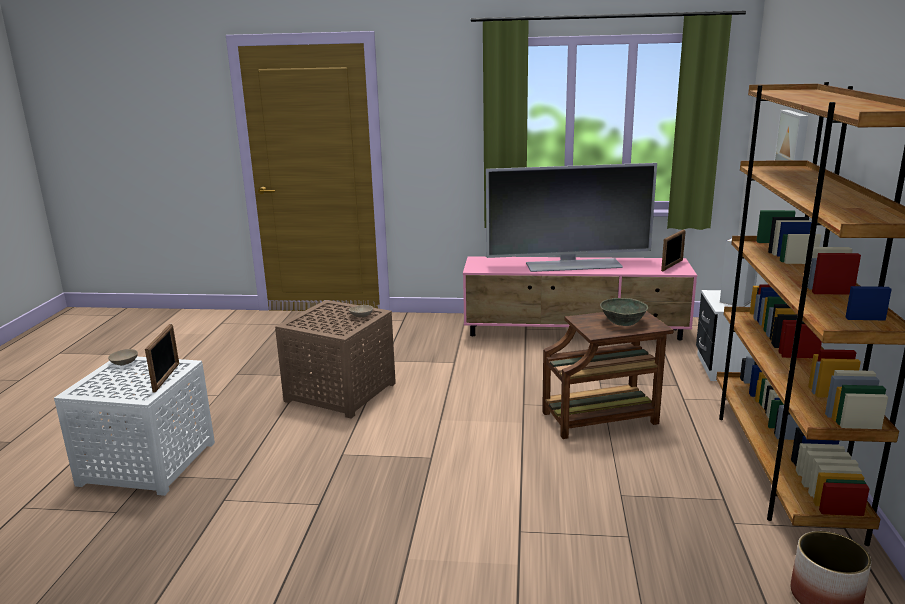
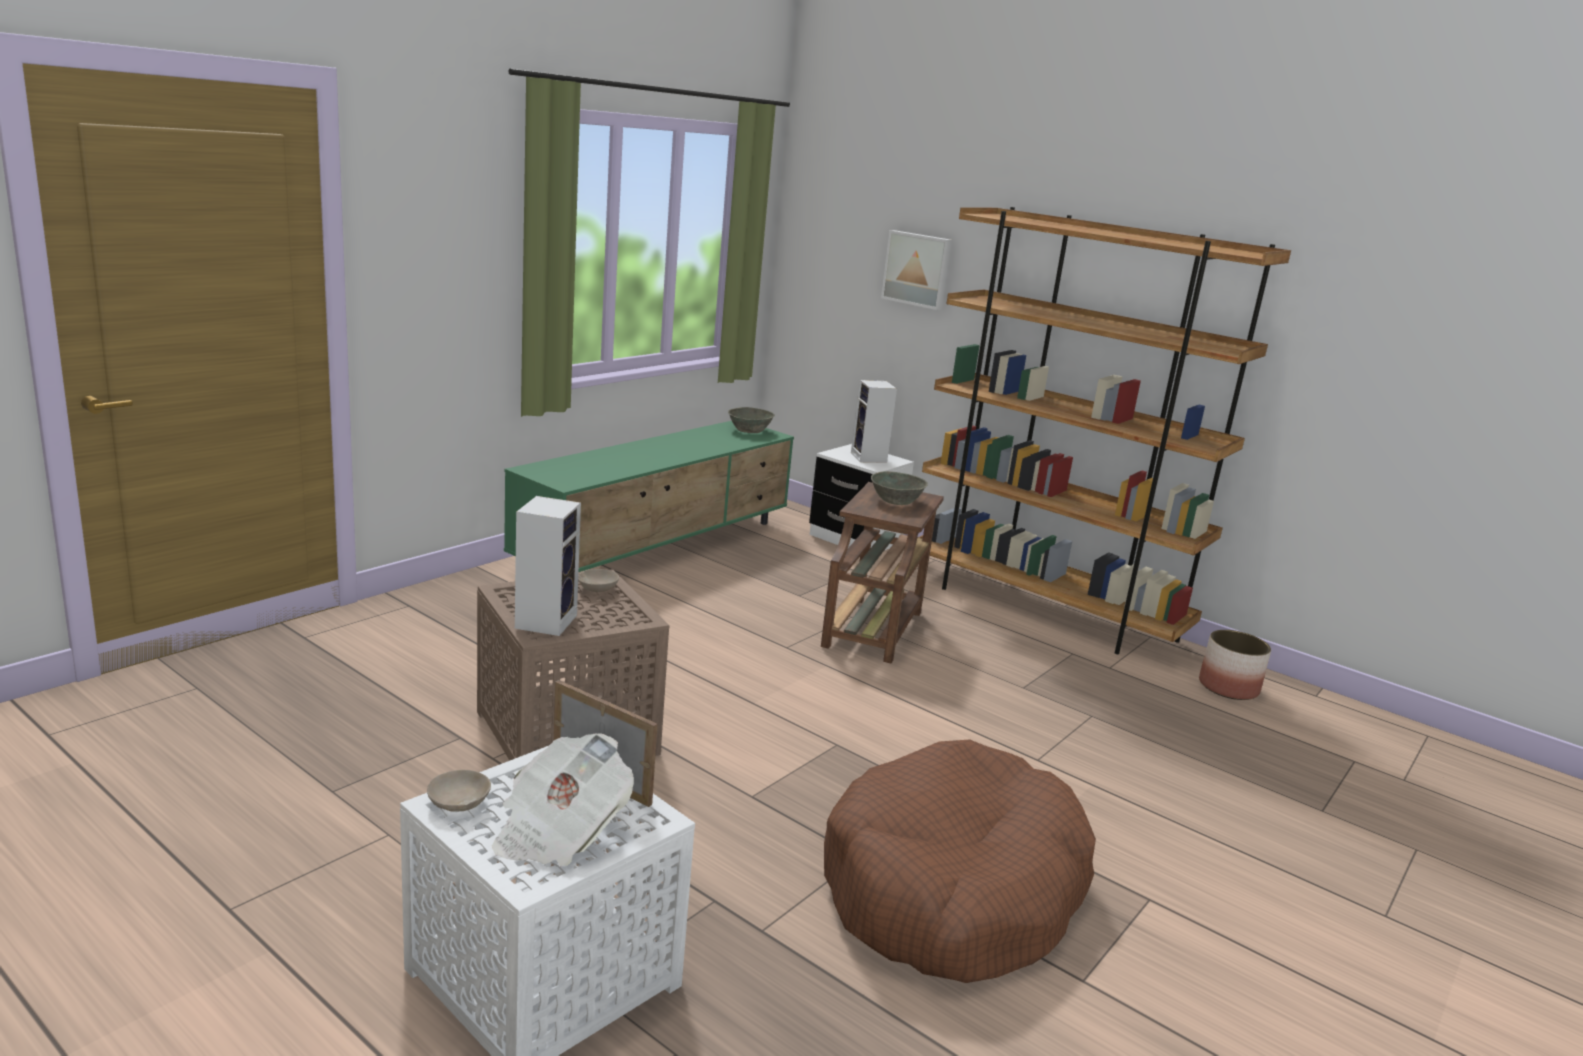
camera: 60 degrees left, 0 degrees up
(117, 384) = (559, 831): none -> newspaper
(308, 320) = (546, 620): none -> speaker
(317, 544) = (952, 889): none -> brown dog bed
(572, 265) = (658, 451): television -> none
(575, 332) = (658, 549): pink tv stand -> green tv stand
(672, 265) = (749, 430): picture frame -> grey bowl

